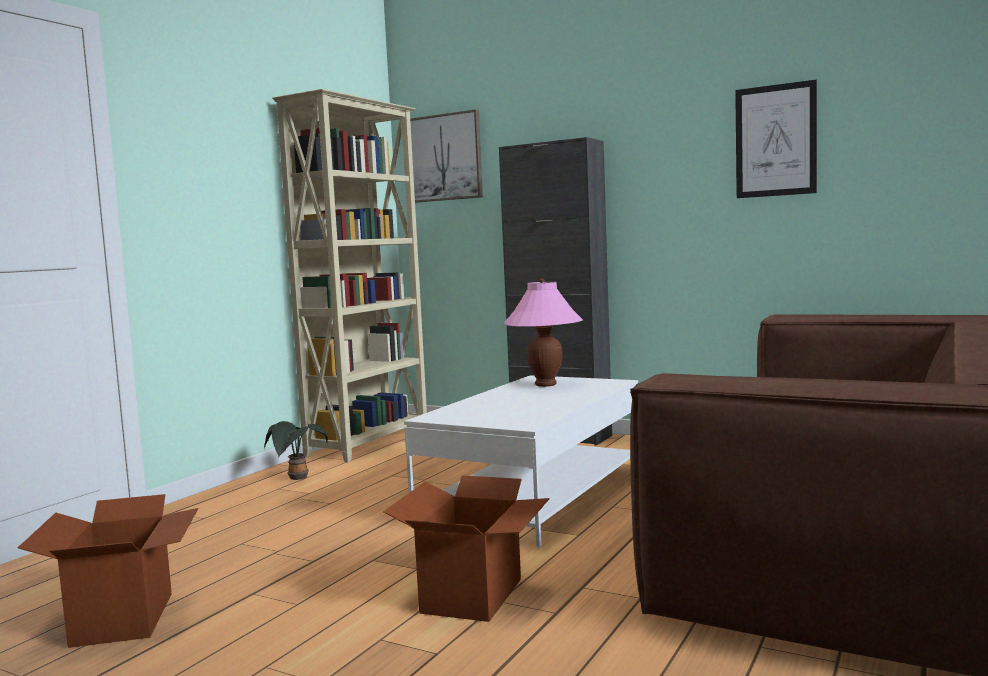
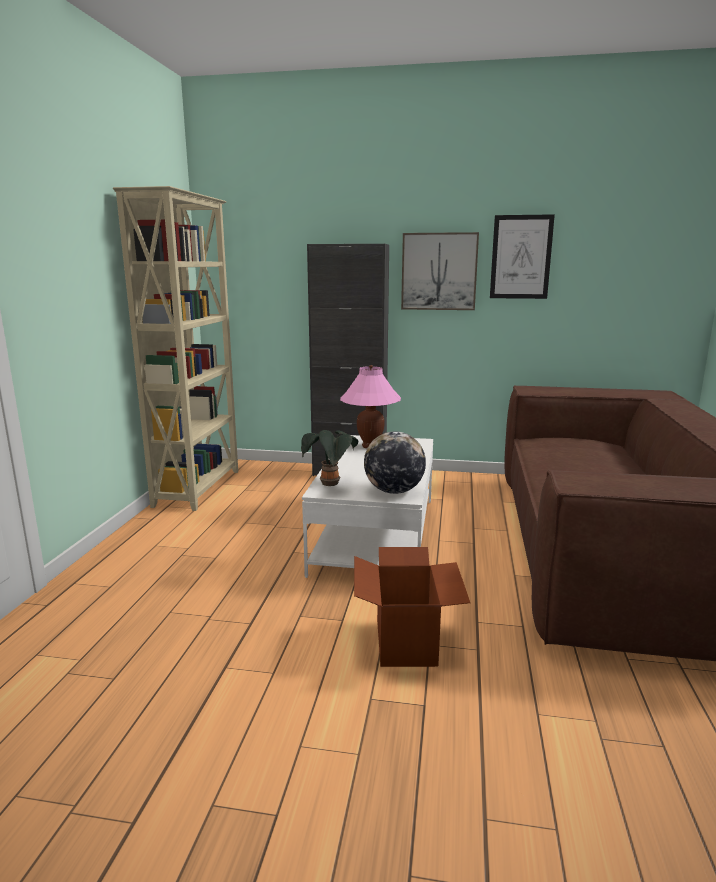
camera: 20 degrees left, 10 degrees up
(125, 618) = (127, 716): cardboard box -> none
(297, 479) = (164, 533): potted plant -> potted plant (330, 485)
(445, 157) = (245, 244): picture -> picture (439, 271)
(517, 420) = (394, 491): none -> globe

